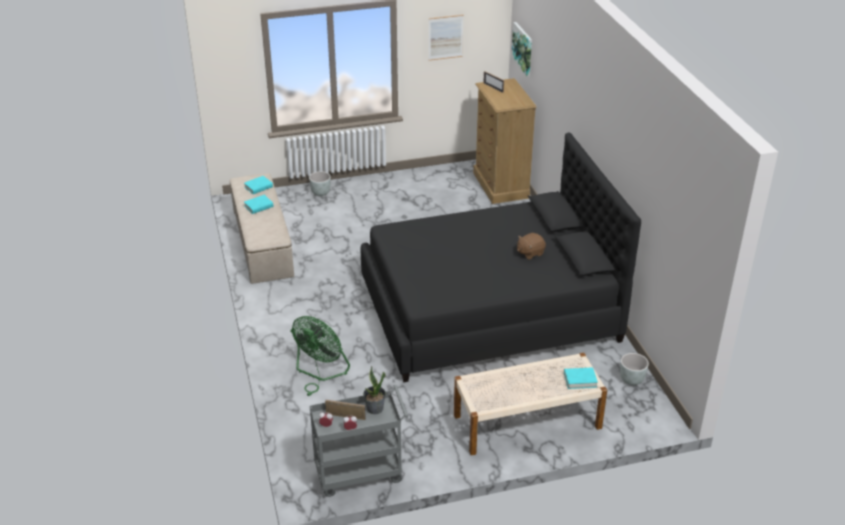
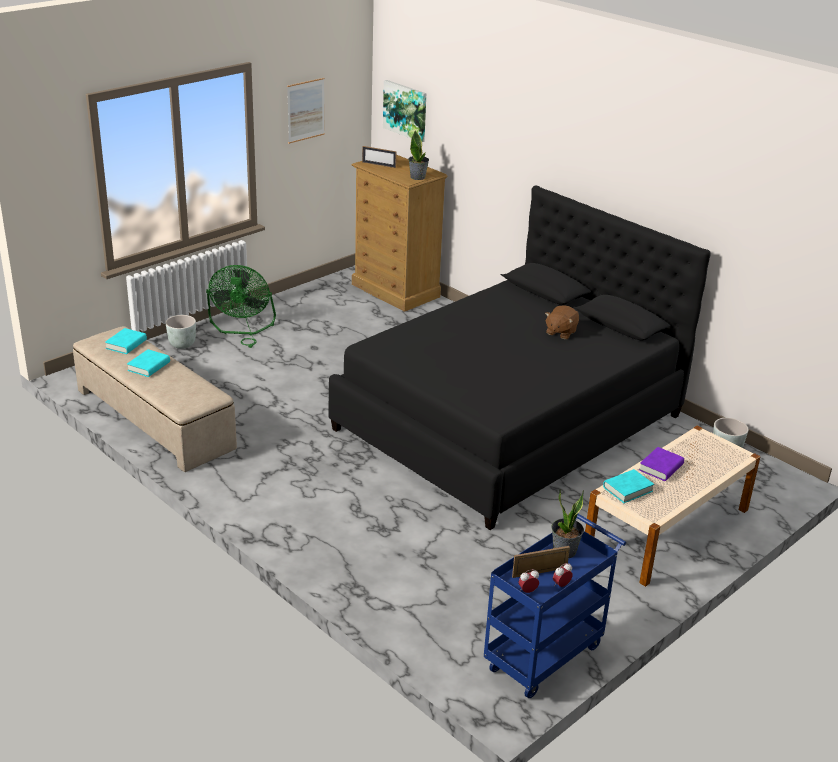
camera: 30 degrees left, 5 degrees down
(316, 371) = (371, 551): green fan -> green fan (242, 330)
(361, 476) = (546, 658): grey cart -> blue cart
(511, 104) = (418, 177): none -> potted plant
(522, 375) = (661, 467): none -> purple book
(580, 380) = (724, 454): turquoise book -> turquoise book (627, 489)

